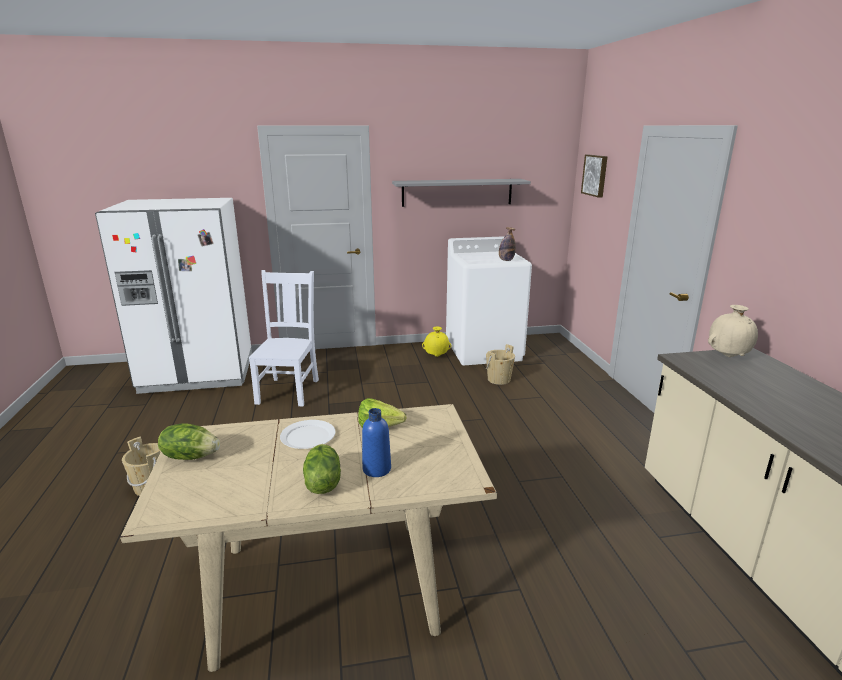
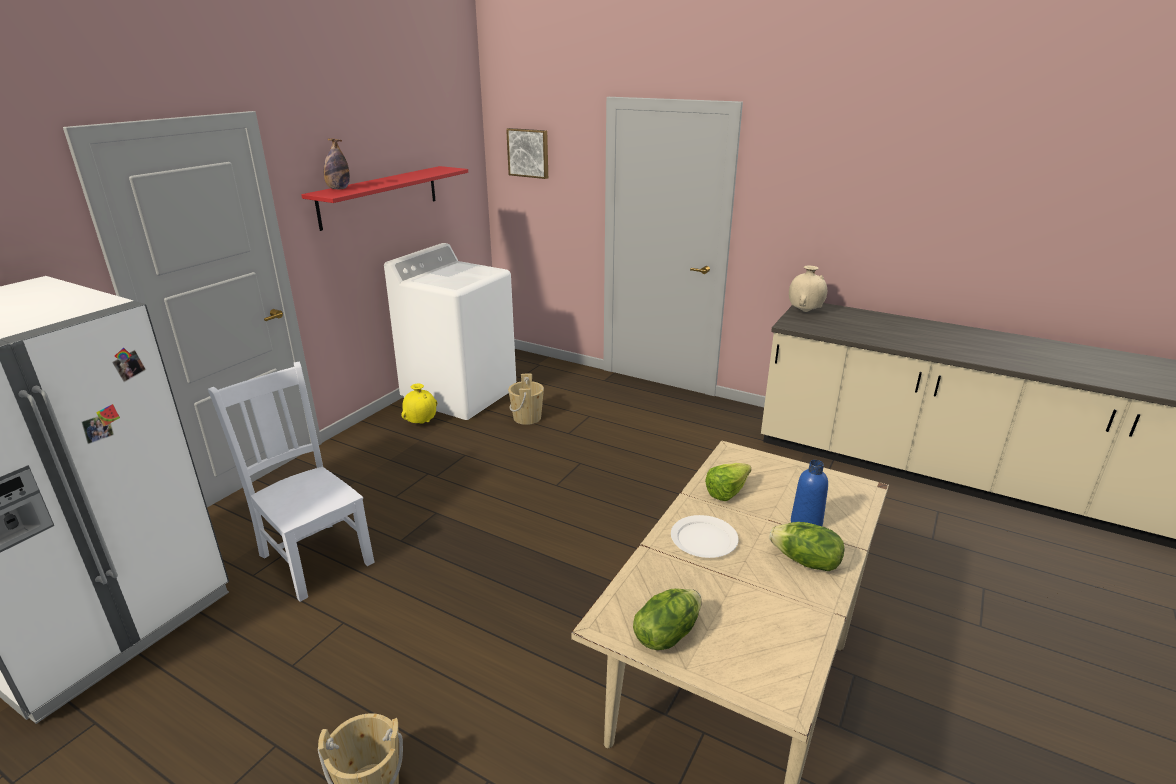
camera: 50 degrees left, 5 degrees up
(457, 192) = (379, 196): grey shelf -> red shelf
(506, 260) = (482, 274): bottle -> bottle (338, 189)

